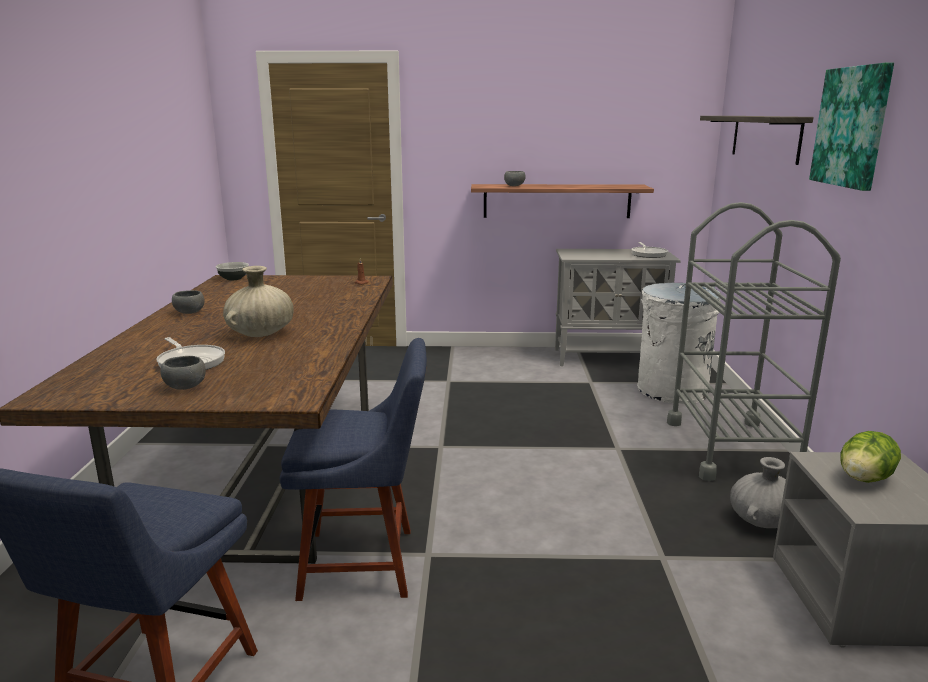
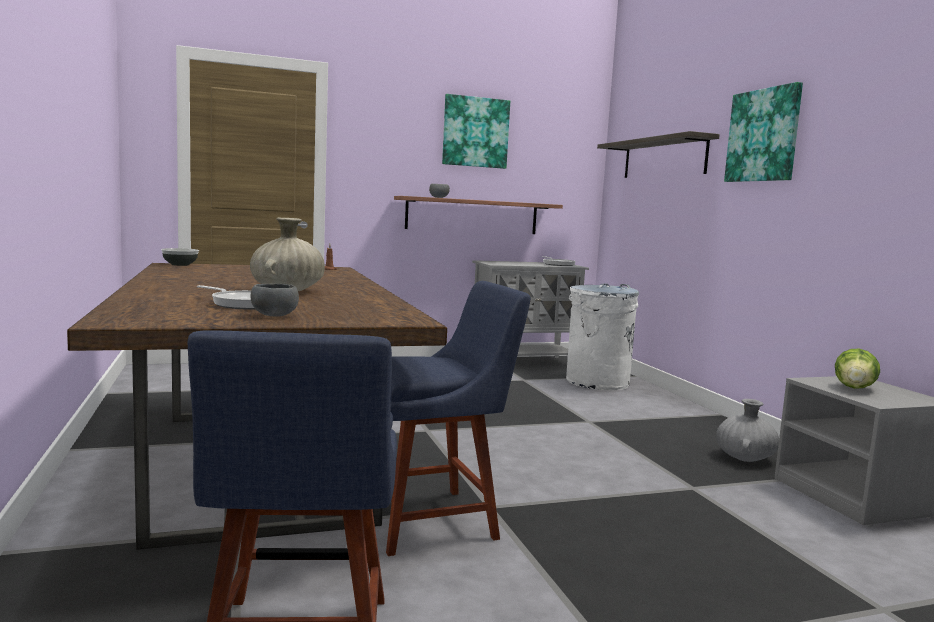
camera: 20 degrees left, 10 degrees down
(189, 313) = (175, 280): grey bowl -> none
(559, 109) = (475, 132): none -> picture
(731, 448) = (679, 416): grey cart -> none

